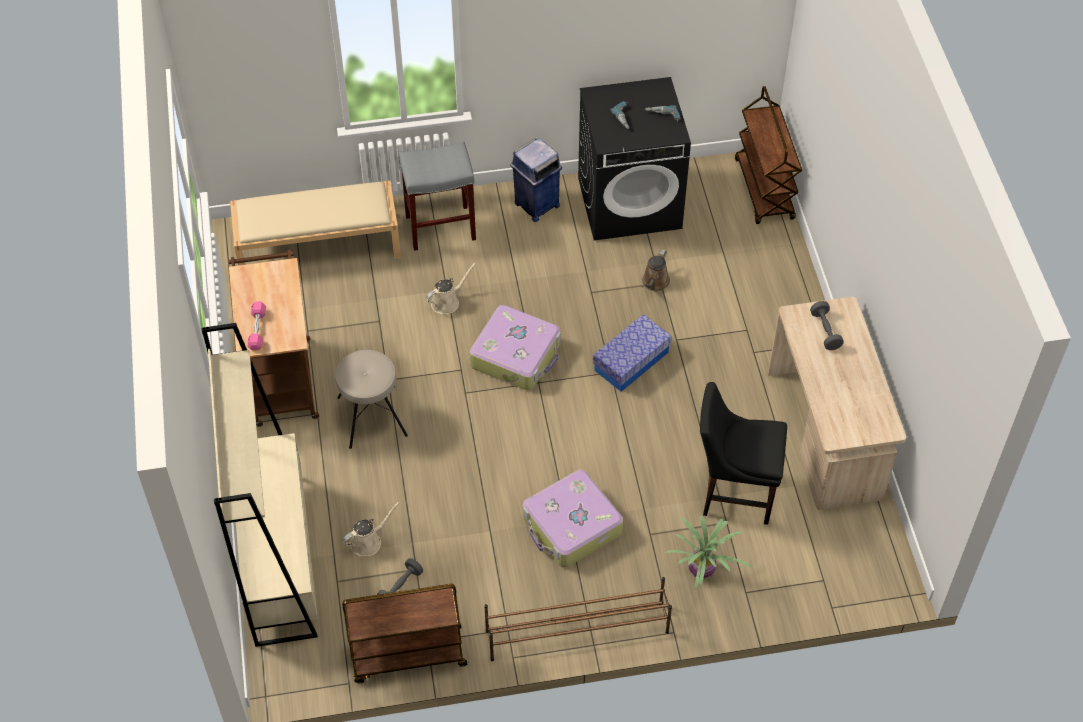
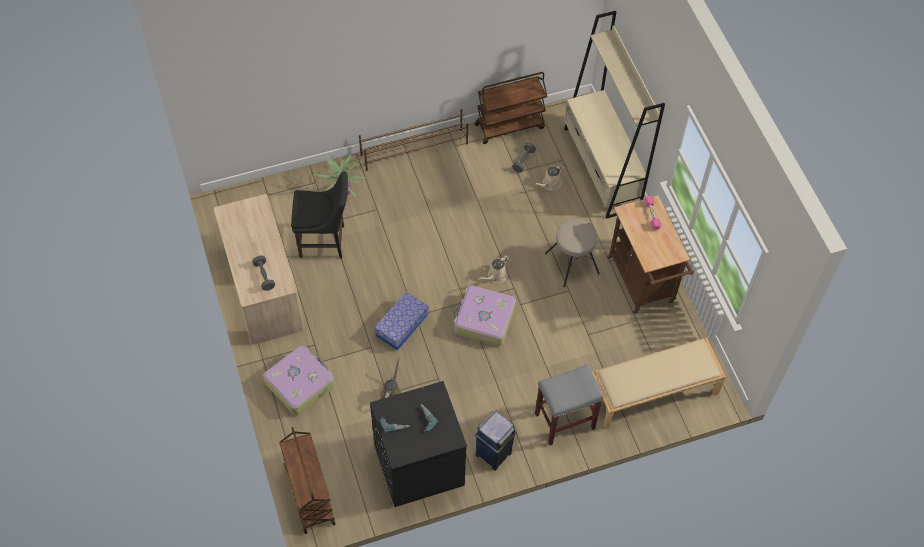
camera: 170 degrees right, 5 degrees up
(447, 302) = (543, 356): beige watering can -> beige watering can (496, 276)
(571, 526) = (426, 208): suitcase -> suitcase (300, 384)

